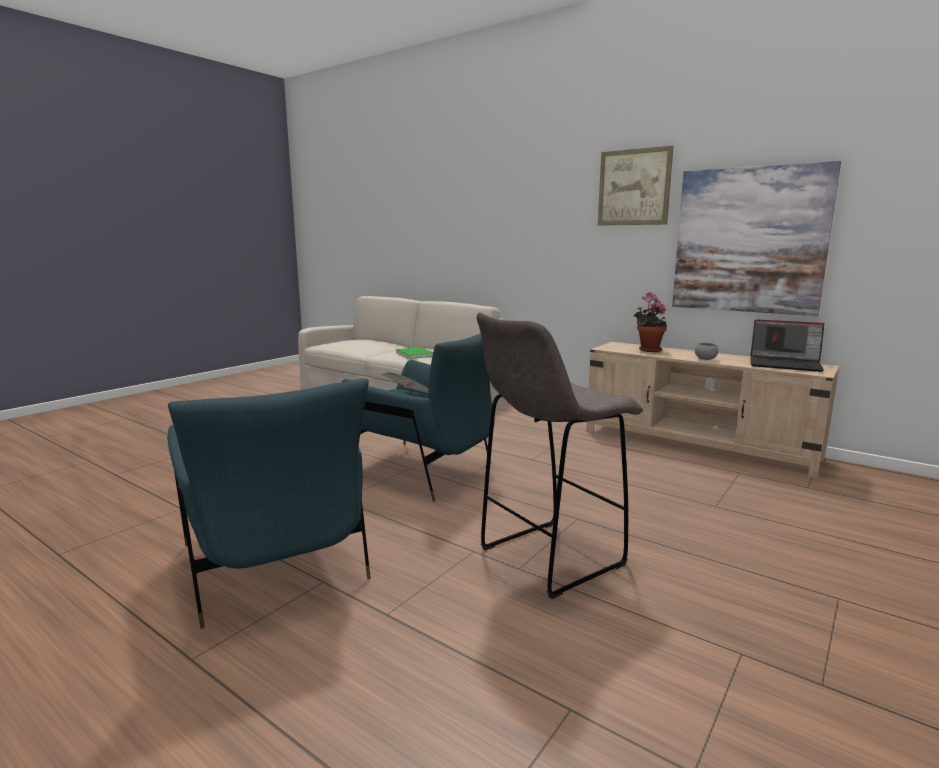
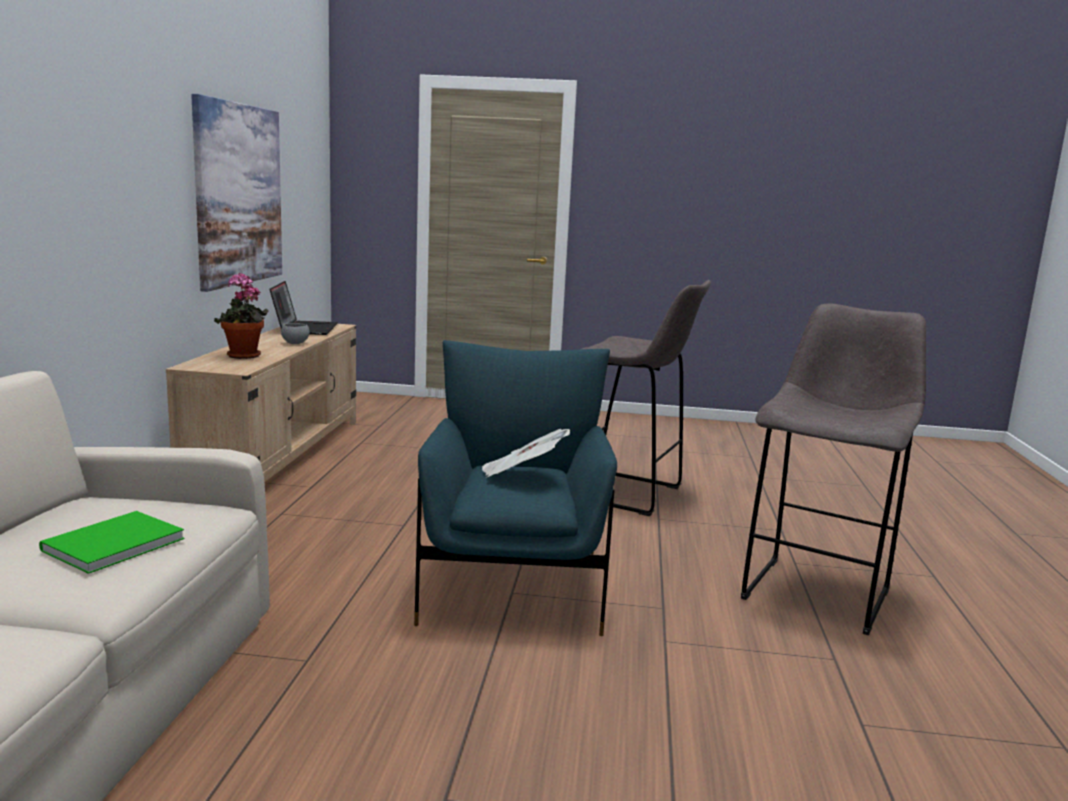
camera: 120 degrees left, 0 degrees up
(274, 565) = (818, 592): blue armchair -> grey stool
(634, 187) = (149, 105): picture -> none

